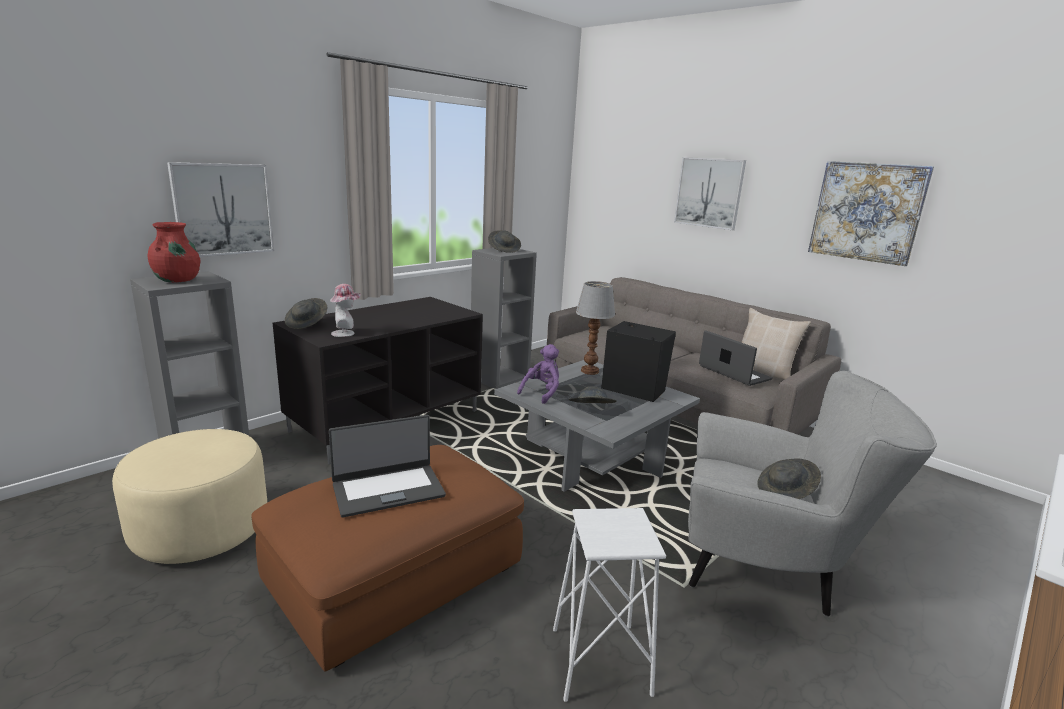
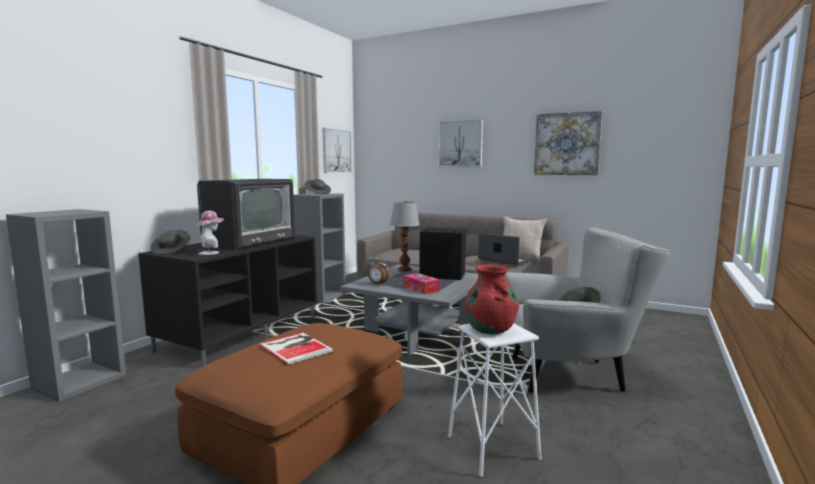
camera: 15 degrees left, 10 degrees down
(177, 280) = (56, 212): red vase -> red vase (490, 330)
(201, 529) = (99, 432): beige ottoman -> none
(223, 209) = (92, 156): picture -> picture (336, 151)
(388, 489) = (296, 347): laptop -> book
(401, 316) = (250, 242): none -> television
(542, 393) = (378, 284): purple plush toy -> alarm clock
(591, 411) = (421, 289): grey hat -> tissue box

